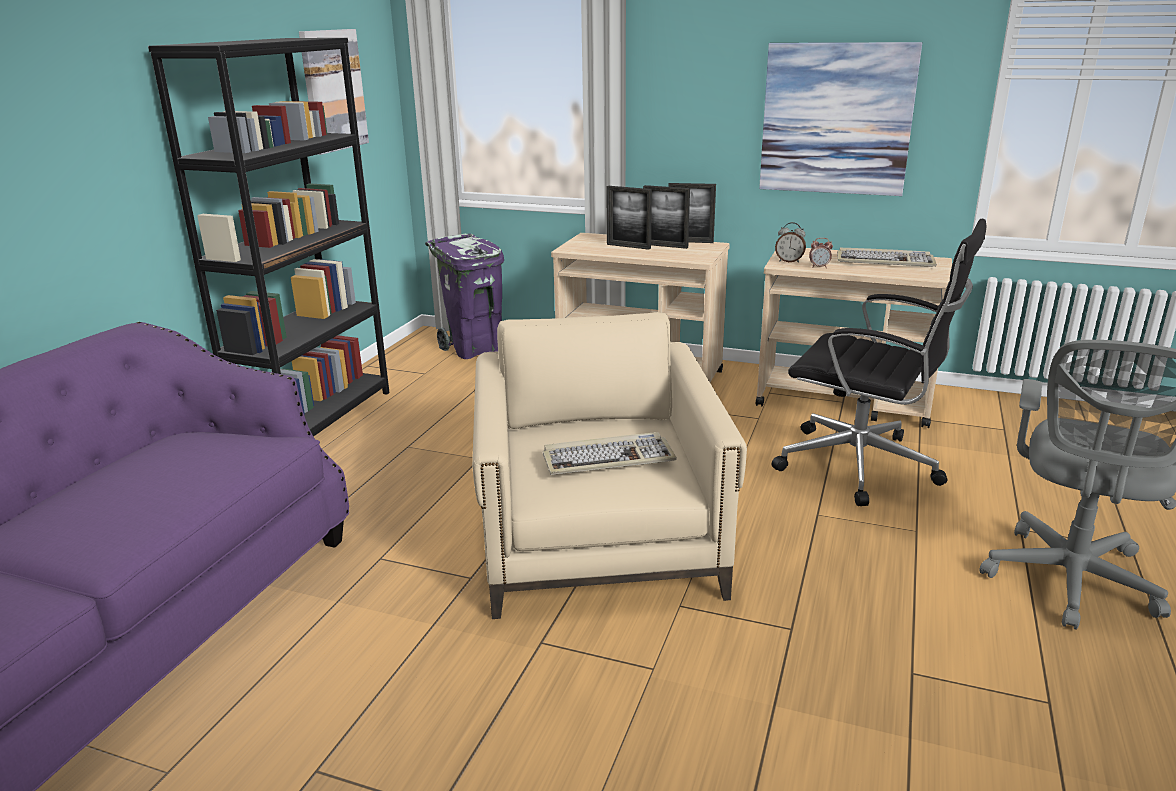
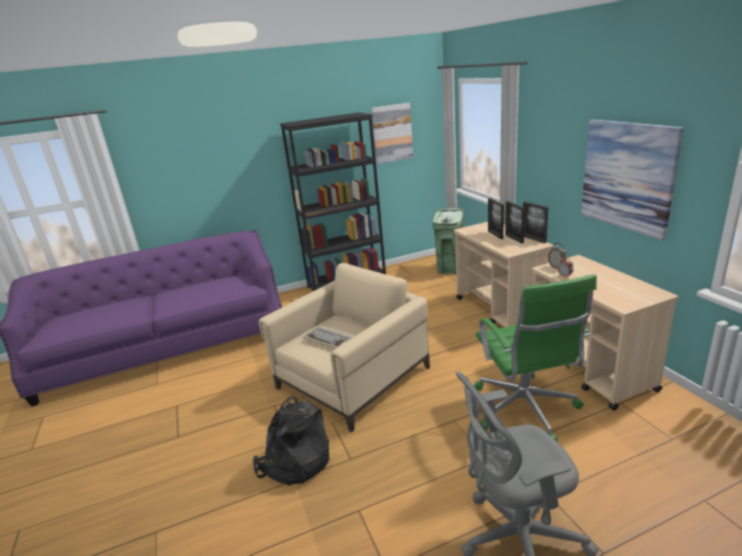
camera: 50 degrees right, 0 degrees up
(474, 349) = (450, 269): purple trash can -> green trash can
(731, 685) = (295, 462): none -> black backpack
(862, 466) = (525, 410): black office chair -> green office chair
(885, 261) = (619, 284): keyboard -> none

